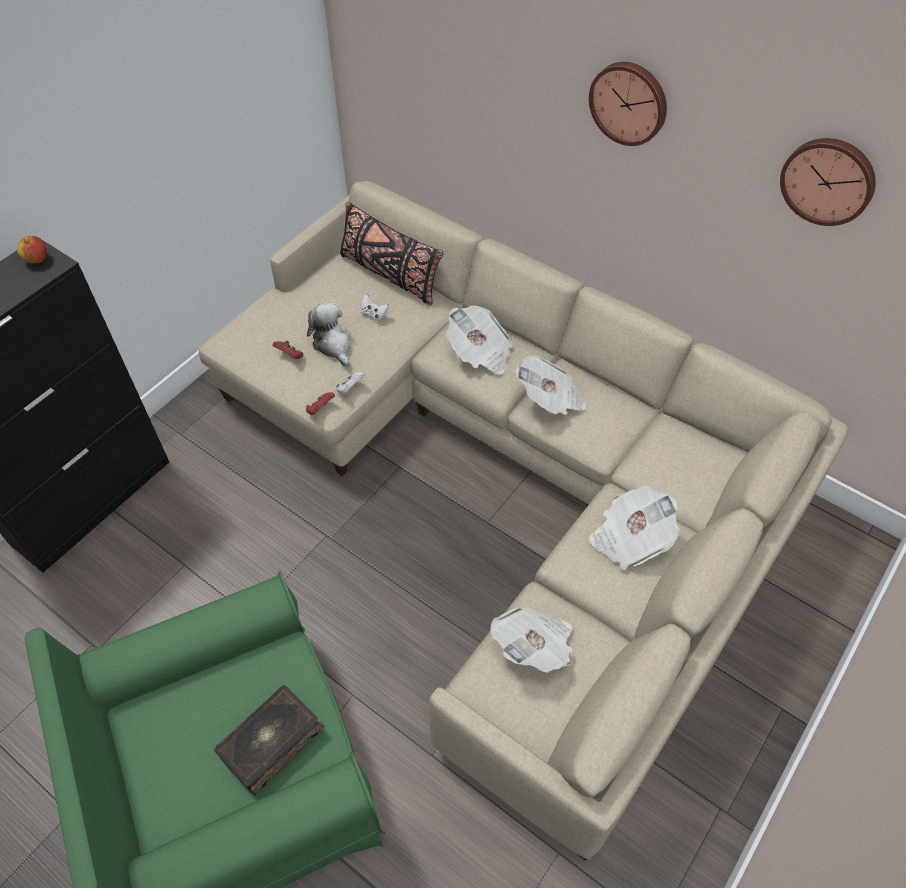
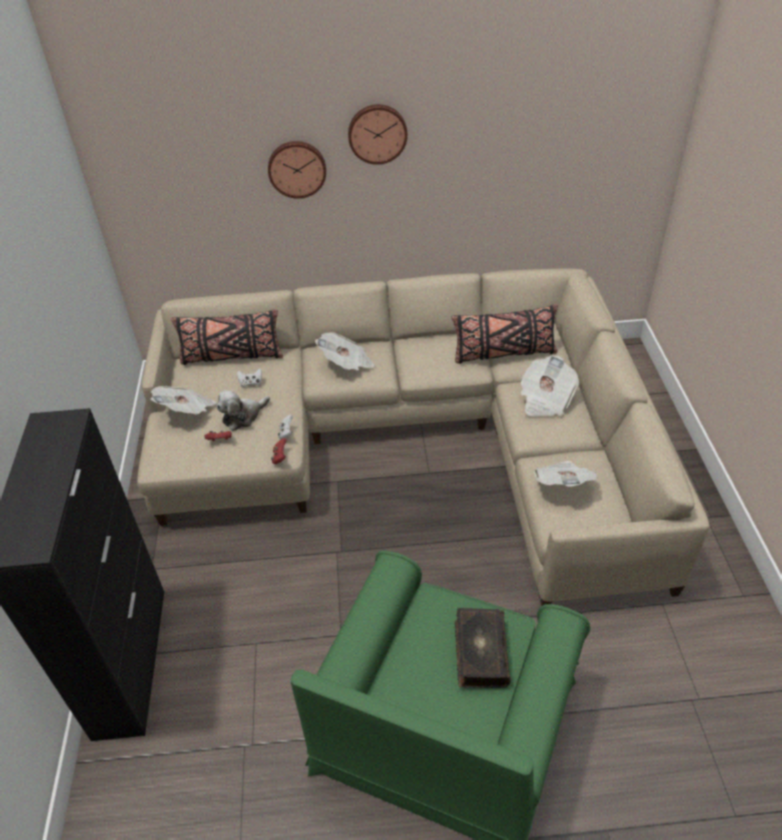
camera: 40 degrees left, 10 degrees down
(37, 259) = (52, 424): apple -> none
(333, 344) = (243, 416): plush toy -> plush toy turned 60 degrees counterclockwise
(550, 399) = (419, 361): newspaper -> newspaper (187, 411)
(650, 452) = (503, 353): none -> black pillow
(828, 180) = (525, 121): wall clock -> wall clock (297, 168)

